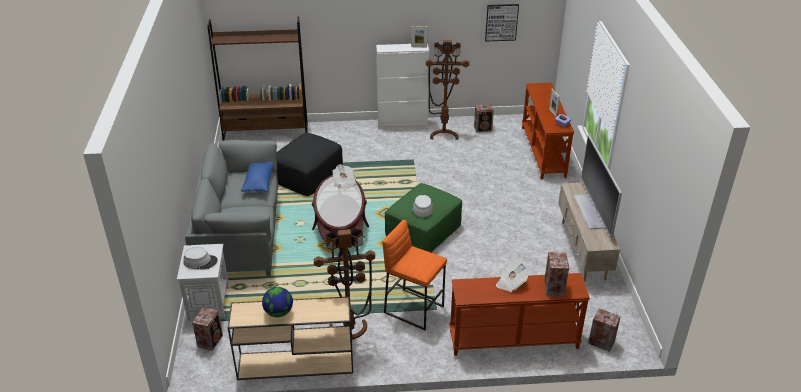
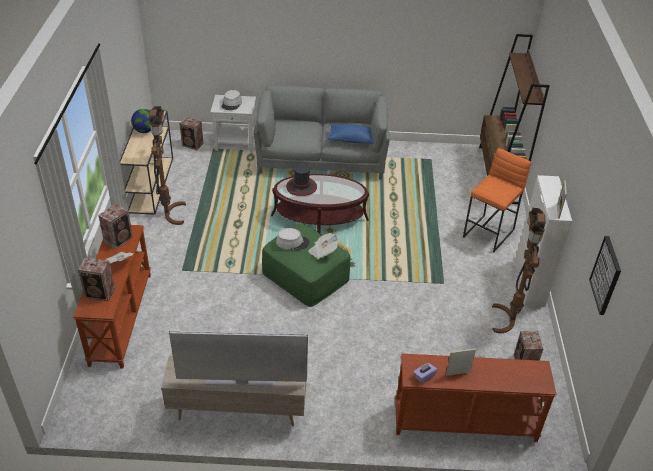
camera: 95 degrees right, 5 degrees up
(308, 175) = (415, 200): black ottoman -> none
(337, 211) = (301, 187): none -> hat
(344, 182) = (349, 194): newspaper -> newspaper (323, 251)
(414, 309) = (187, 255): orange stool -> orange stool (489, 233)
(600, 341) = (89, 388): speaker -> speaker (119, 239)

